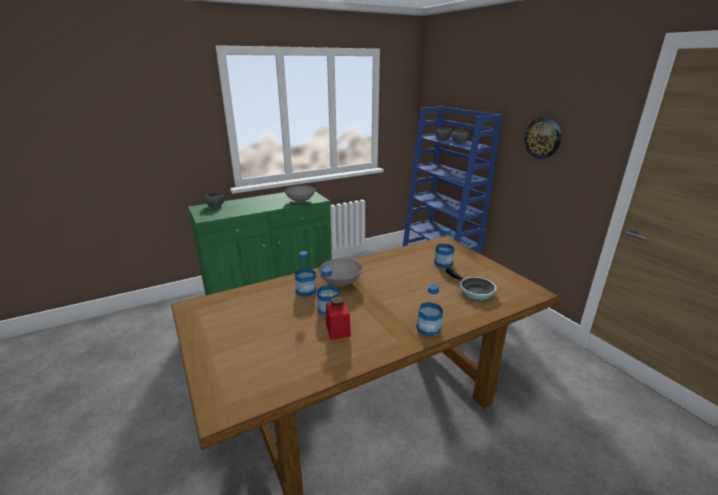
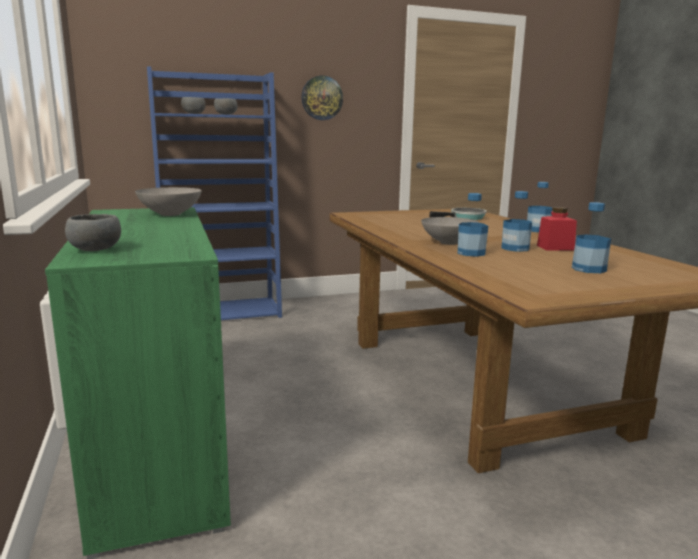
camera: 80 degrees left, 10 degrees down
(443, 263) = (405, 218): bottle -> bottle (588, 269)

